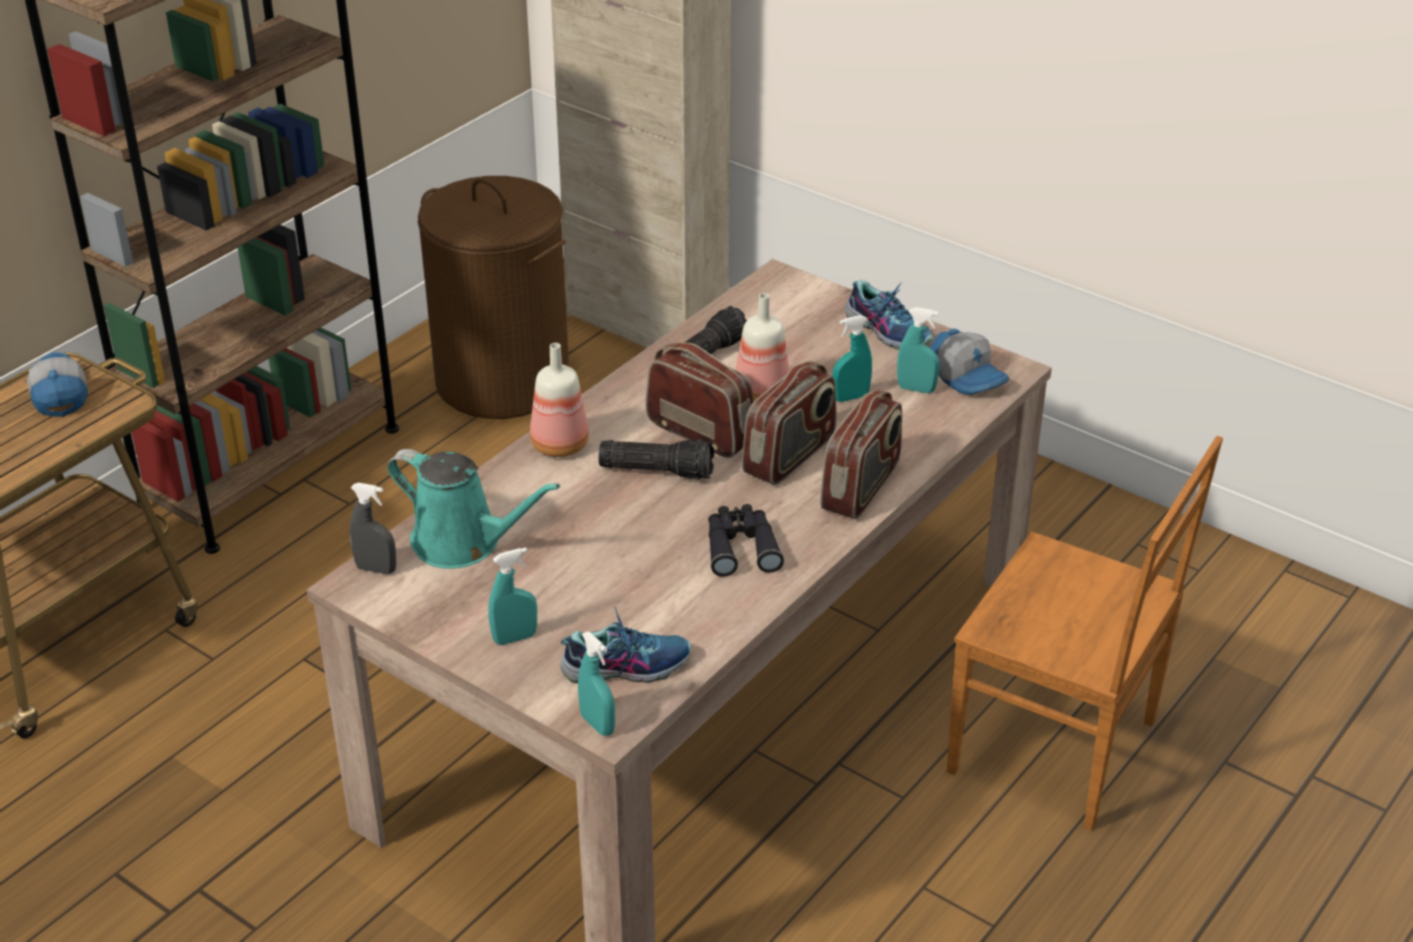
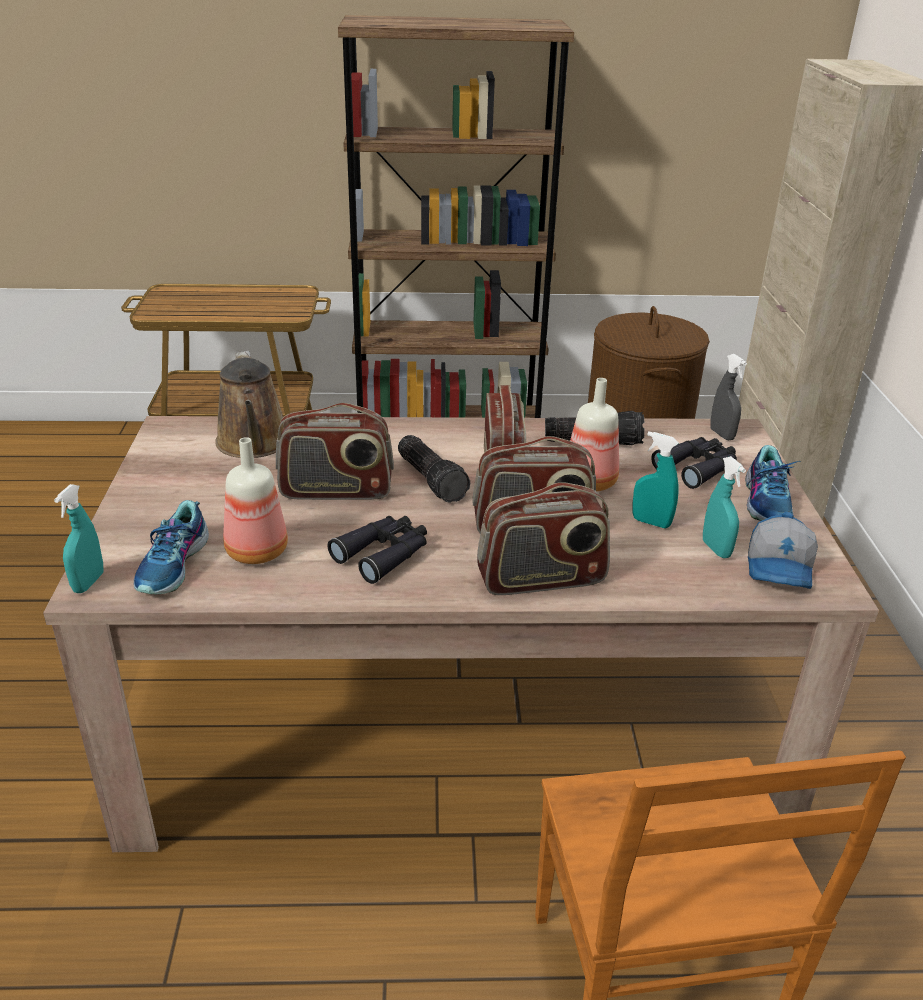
camera: 50 degrees right, 5 degrees down
(58, 394) = (278, 299): cap -> none
(376, 569) = (191, 427): grey spray bottle -> grey spray bottle (722, 434)
(463, 543) = (254, 444): turquoise watering can -> brown watering can
(515, 638) = (165, 505): turquoise spray bottle -> none
(559, 446) = (406, 433): bottle -> bottle (255, 552)
(611, 530) = (336, 491): none -> radio
(626, 666) = (174, 565): shoe -> shoe turned 60 degrees clockwise
(806, 332) = (697, 468): none -> black binoculars

